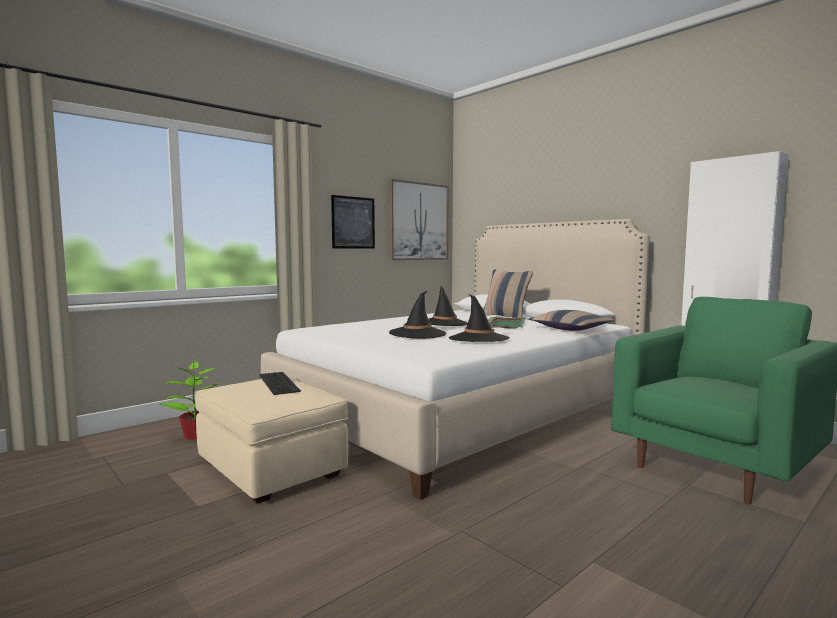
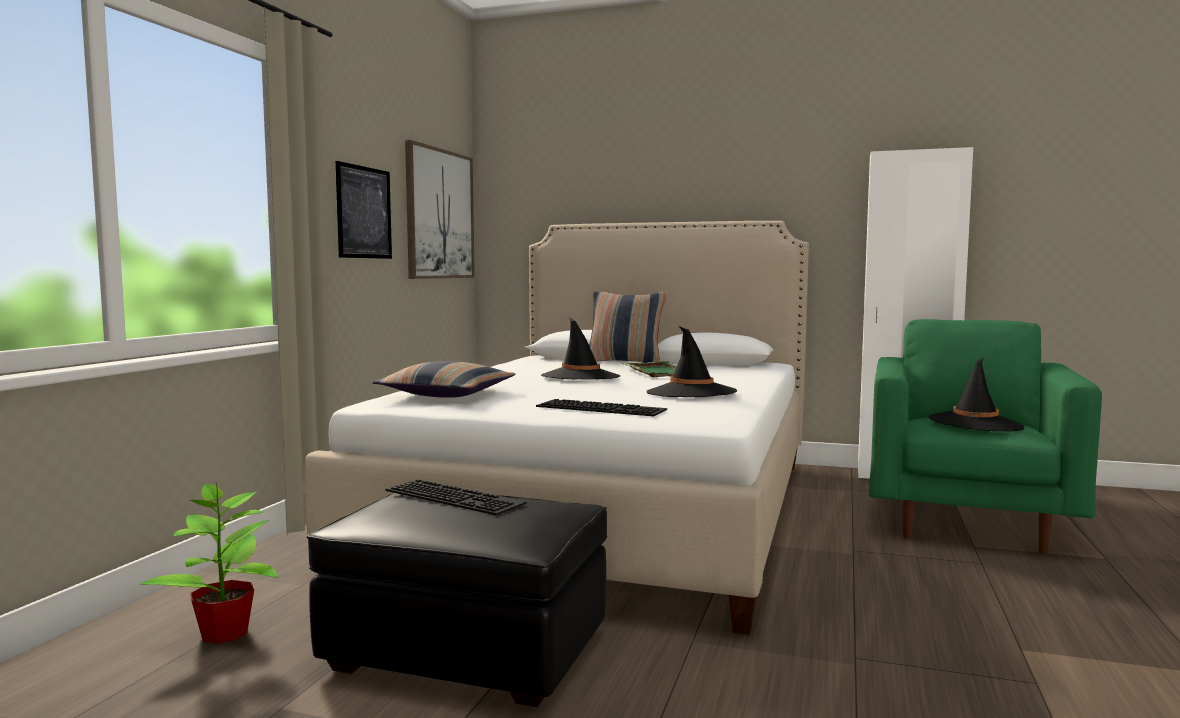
camera: 30 degrees left, 0 degrees up
(271, 468) = (467, 651): beige ottoman -> black ottoman
(394, 342) = (603, 408): none -> keyboard
(417, 334) = (591, 393): black hat -> black hat (975, 423)
(570, 329) = (750, 371): pillow -> pillow (447, 394)

